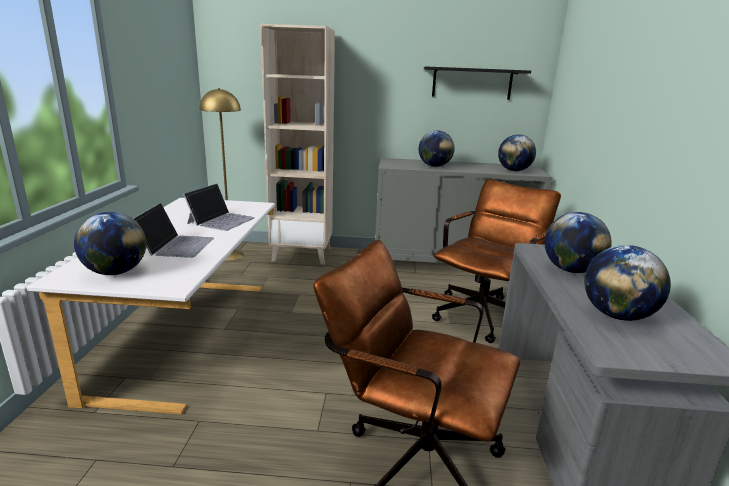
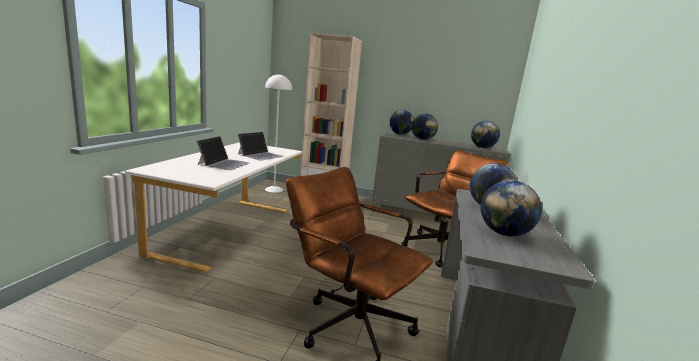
camera: 10 degrees right, 5 degrees down
(116, 272) = (179, 171): globe -> globe (400, 134)
(230, 255) = (274, 189): yellow floor lamp -> white floor lamp
(472, 83) = (457, 82): black shelf -> none

